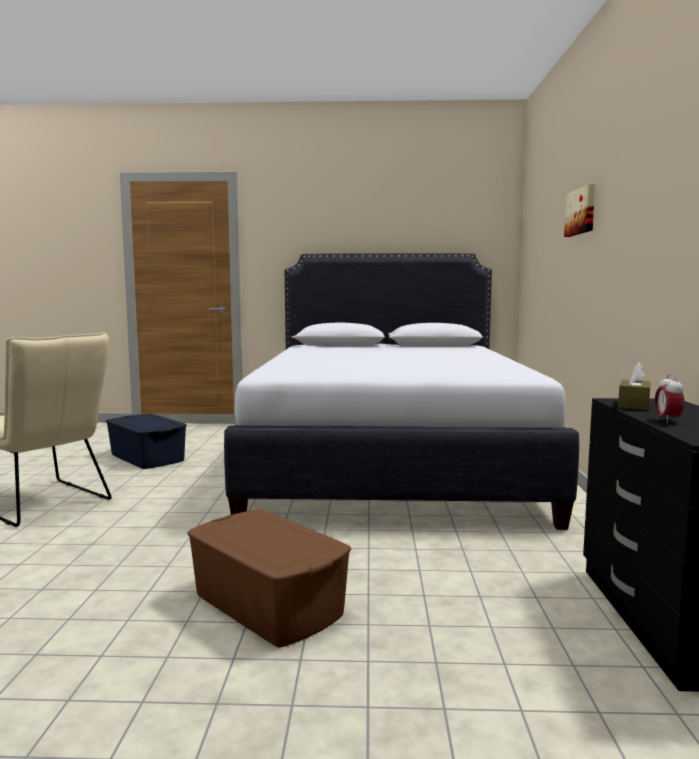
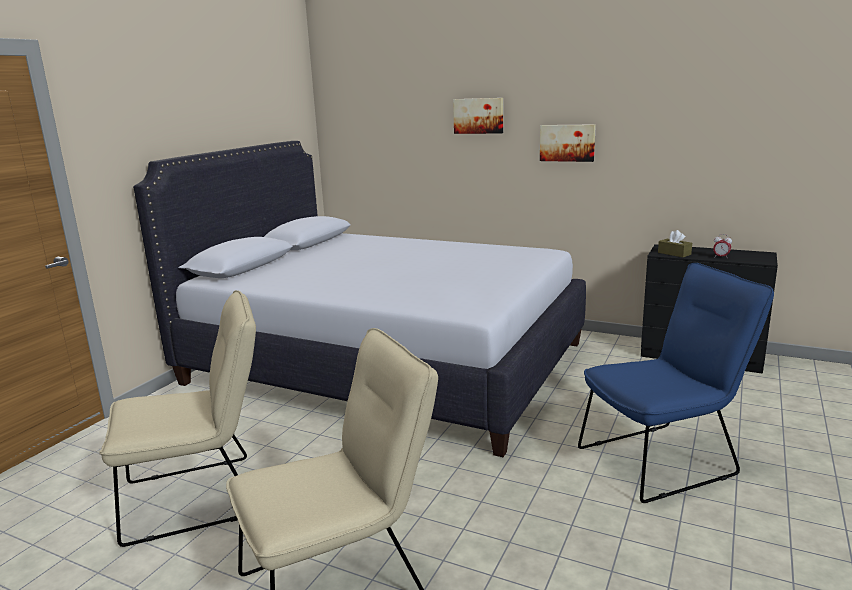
camera: 65 degrees left, 10 degrees up
(146, 457) = (201, 496): blue storage box -> beige chair
(267, 604) = (664, 459): brown storage box -> blue chair
(628, 234) = (567, 142): none -> picture

